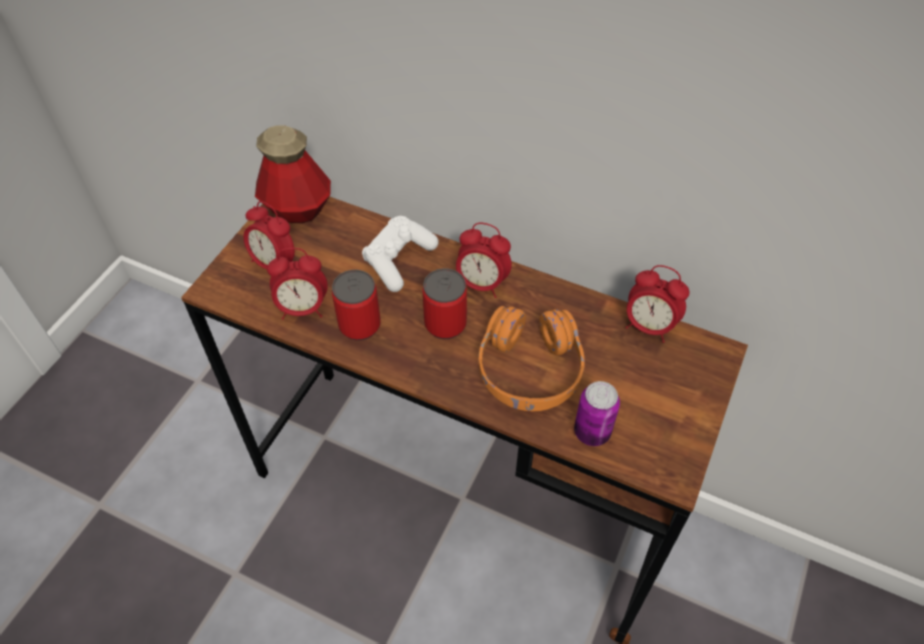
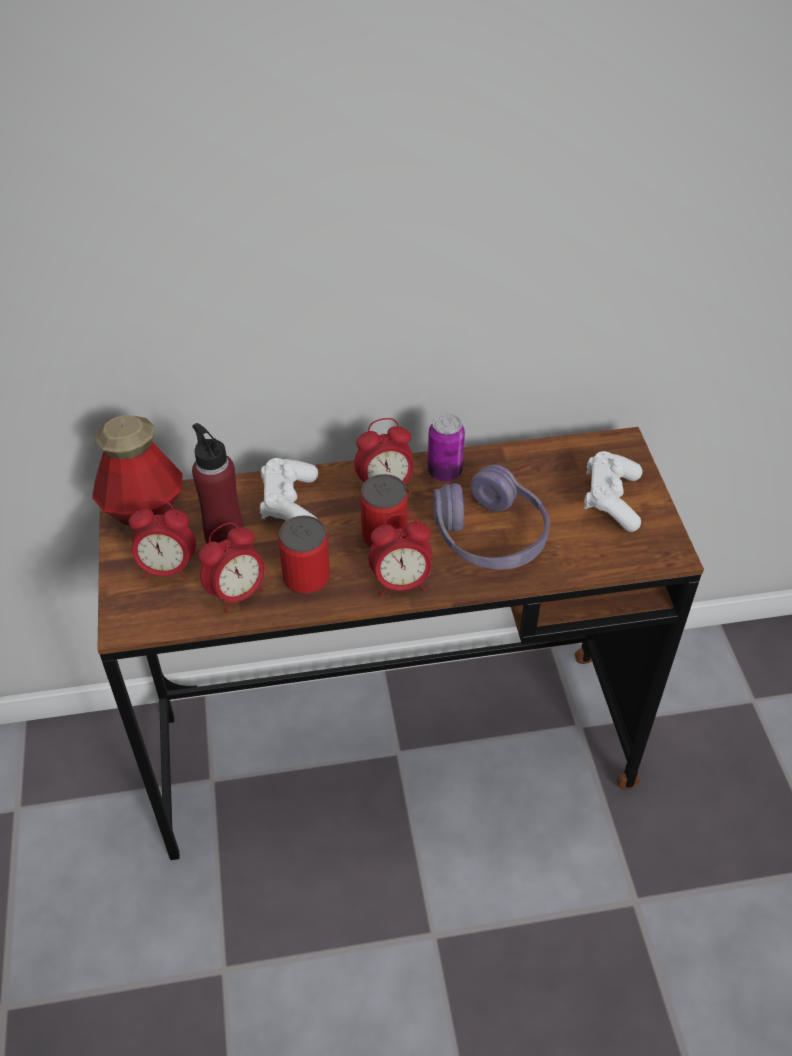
camera: 35 degrees left, 5 degrees down
(331, 262) = (225, 539): none -> red bottle
(529, 370) = (490, 535): orange headphones -> purple headphones
(592, 432) = (582, 556): can -> can (444, 472)
(648, 326) = (553, 451): alarm clock -> alarm clock (401, 583)
(661, 398) = (611, 500): none -> white game controller

